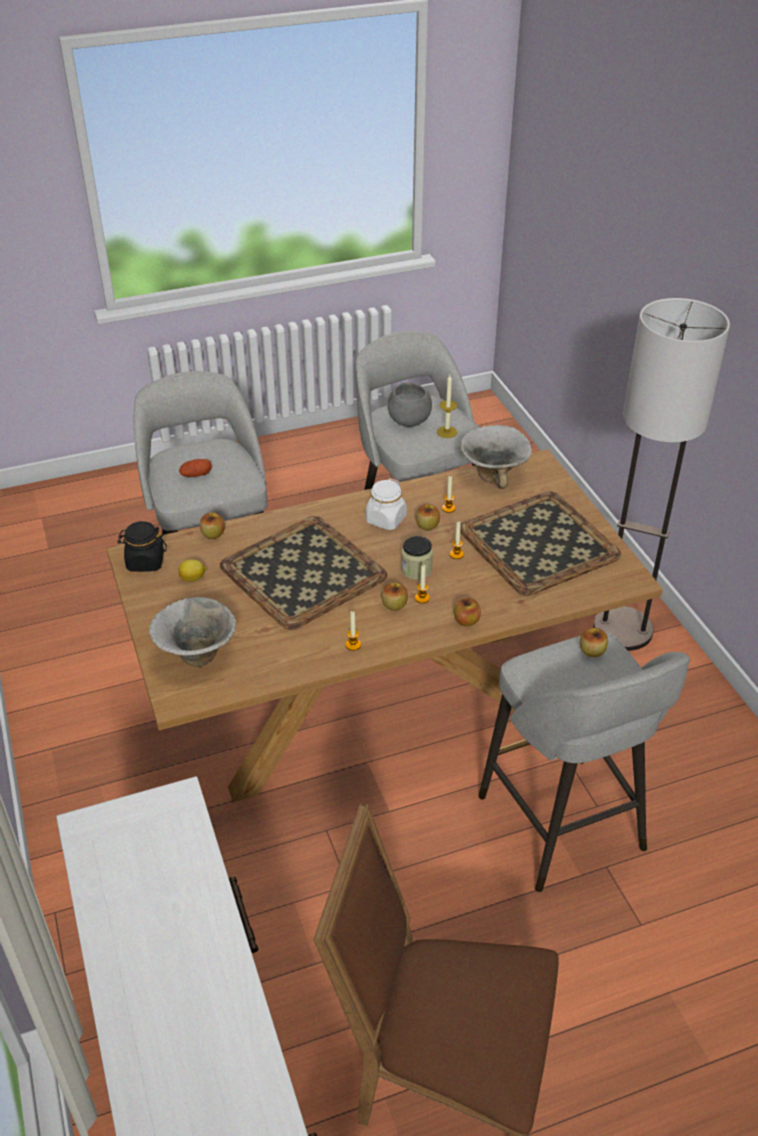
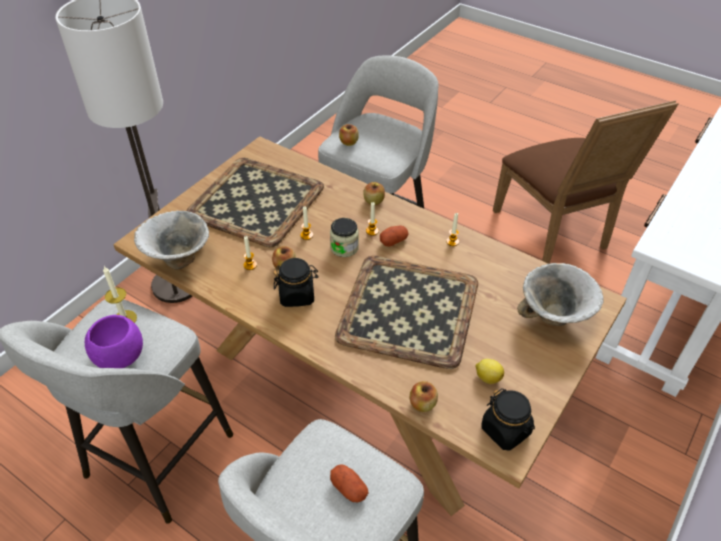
camera: 125 degrees left, 5 degrees up
(386, 519) = (297, 295): white jar -> black jar
(394, 605) = (393, 241): apple -> potato
(409, 421) = (121, 357): grey bowl -> purple bowl

